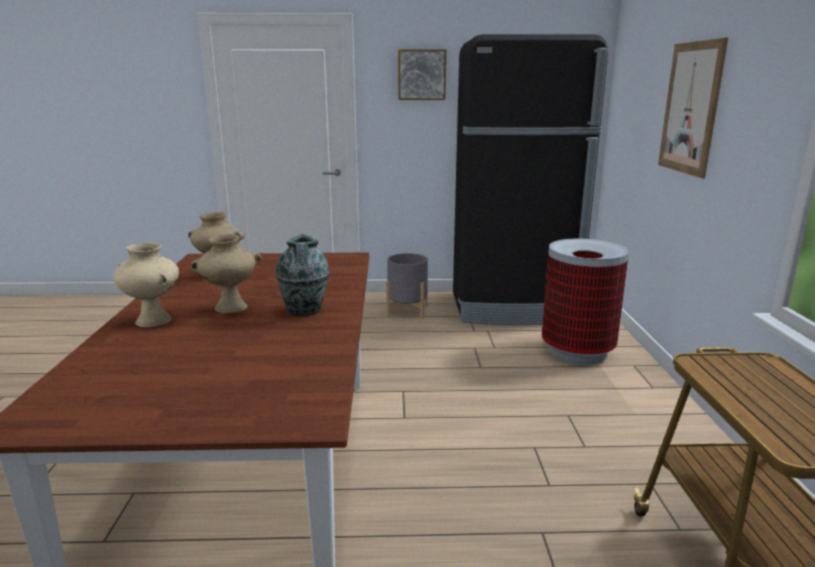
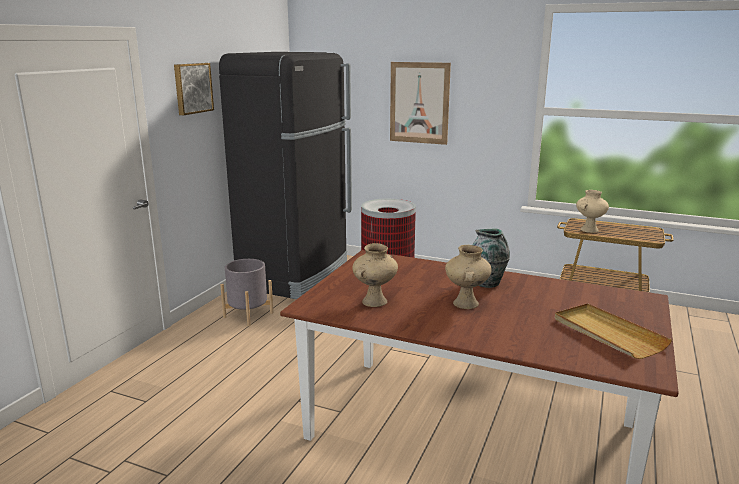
camera: 65 degrees left, 0 degrees up
(154, 320) = (479, 330): beige vase -> beige vase (589, 229)
(154, 390) = (607, 333): none -> beige tray

